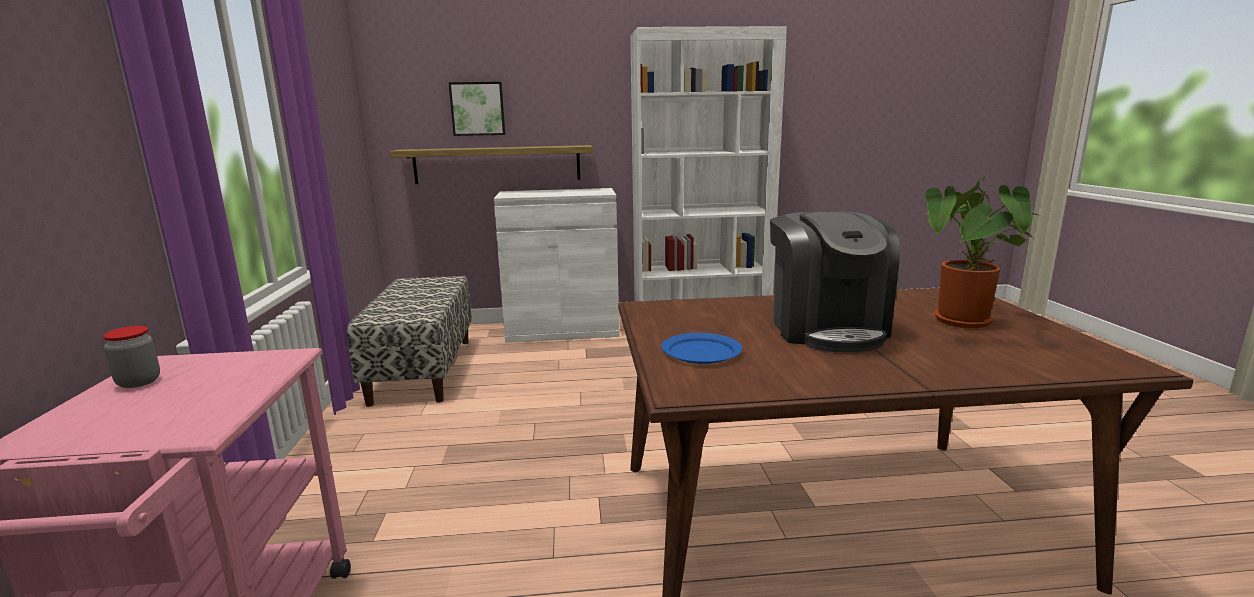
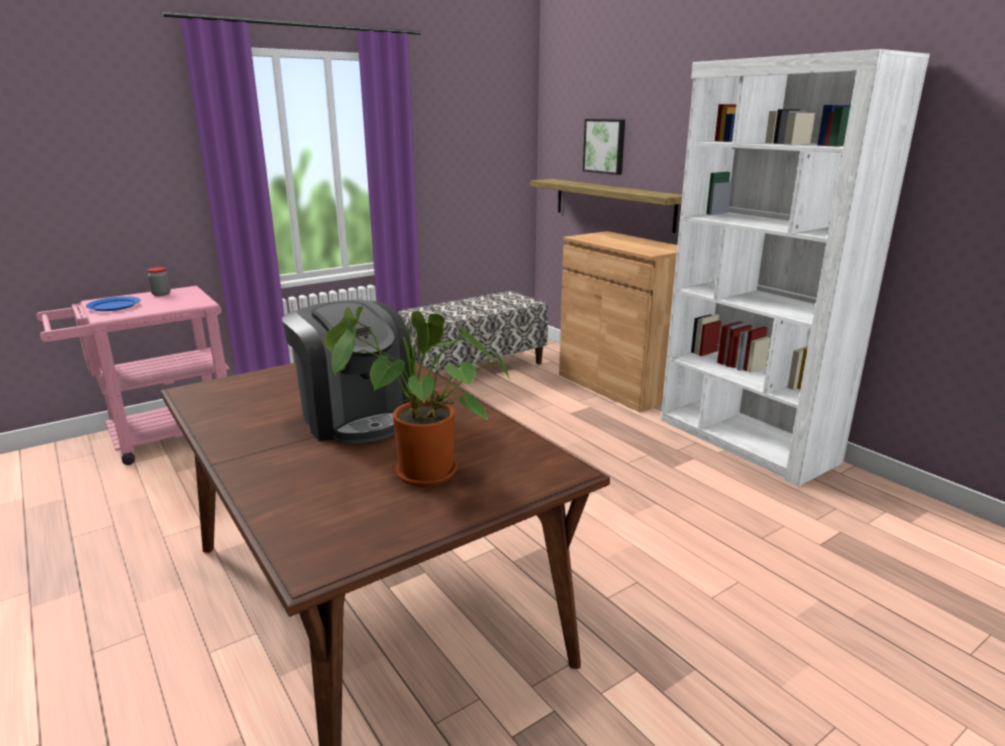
camera: 60 degrees right, 5 degrees up
(562, 330) = (617, 386): white cabinet -> brown cabinet
(702, 352) = (272, 384): blue plate -> blue plate (114, 306)
(826, 329) = (355, 416): coffee machine -> coffee machine turned 90 degrees counterclockwise

